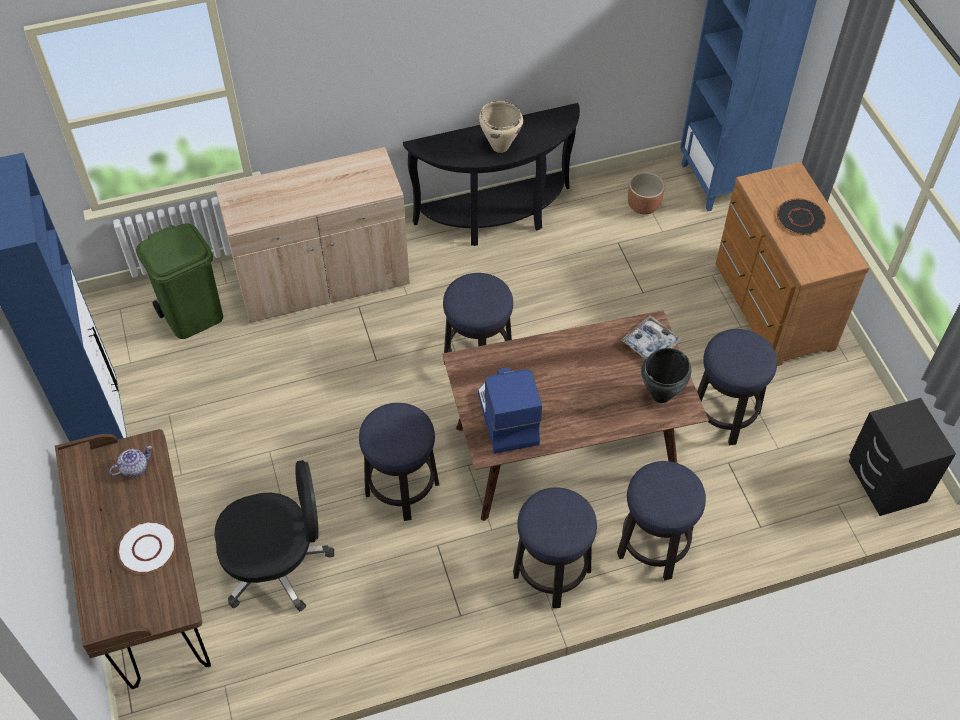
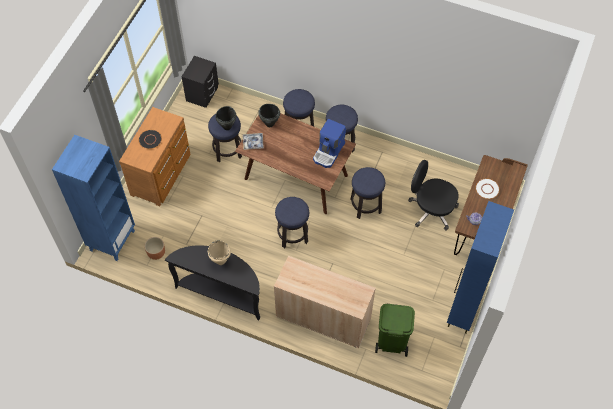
camera: 140 degrees left, 5 degrees up
(728, 350) = (227, 127): none -> black cooking pot

